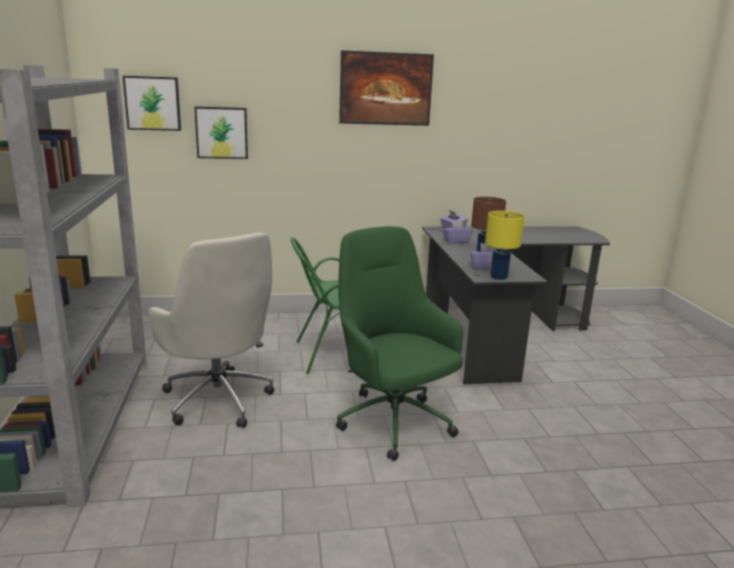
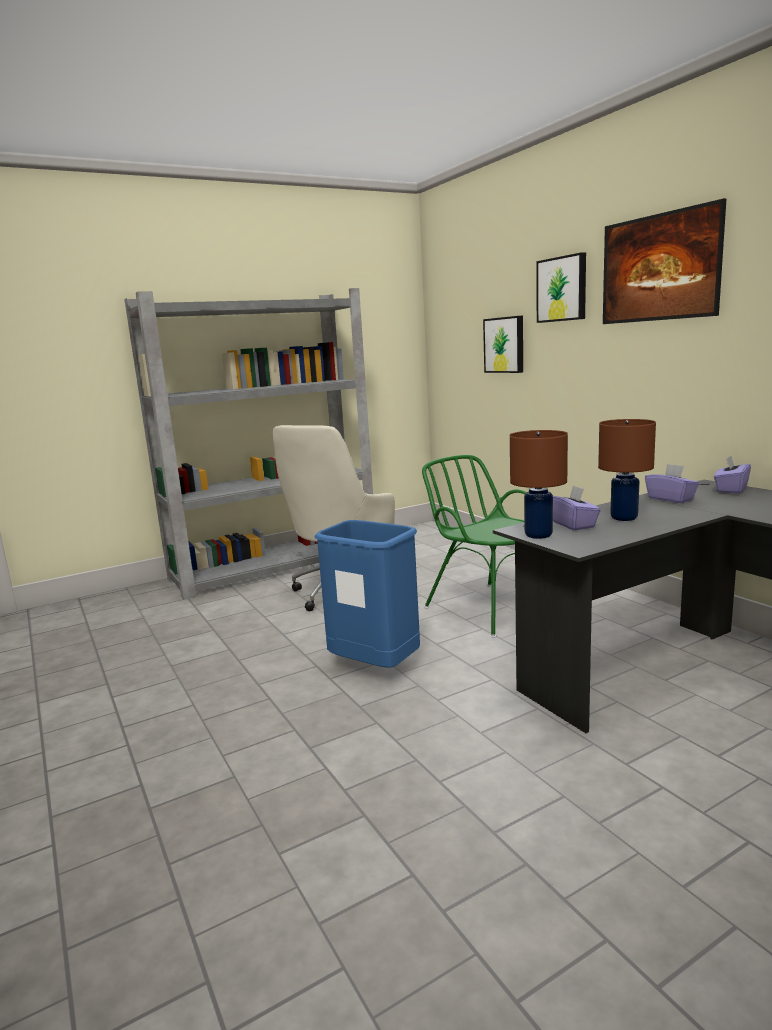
camera: 70 degrees right, 5 degrees down
(153, 103) = (462, 320): picture -> picture (562, 289)
(393, 422) = (375, 668): green office chair -> blue trash can
(498, 277) = (536, 535): yellow table lamp -> brown table lamp

